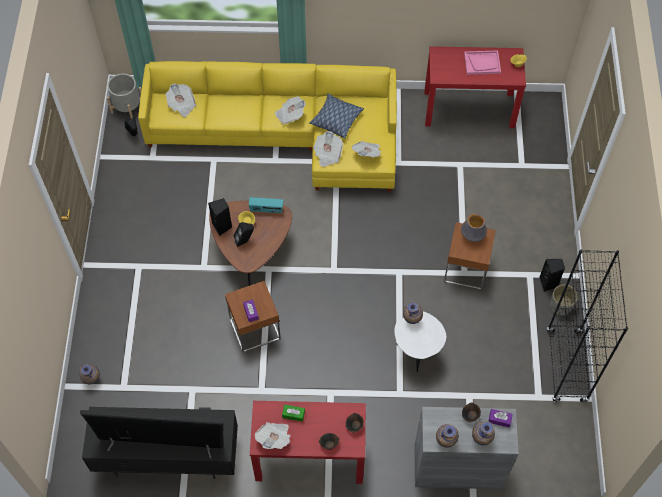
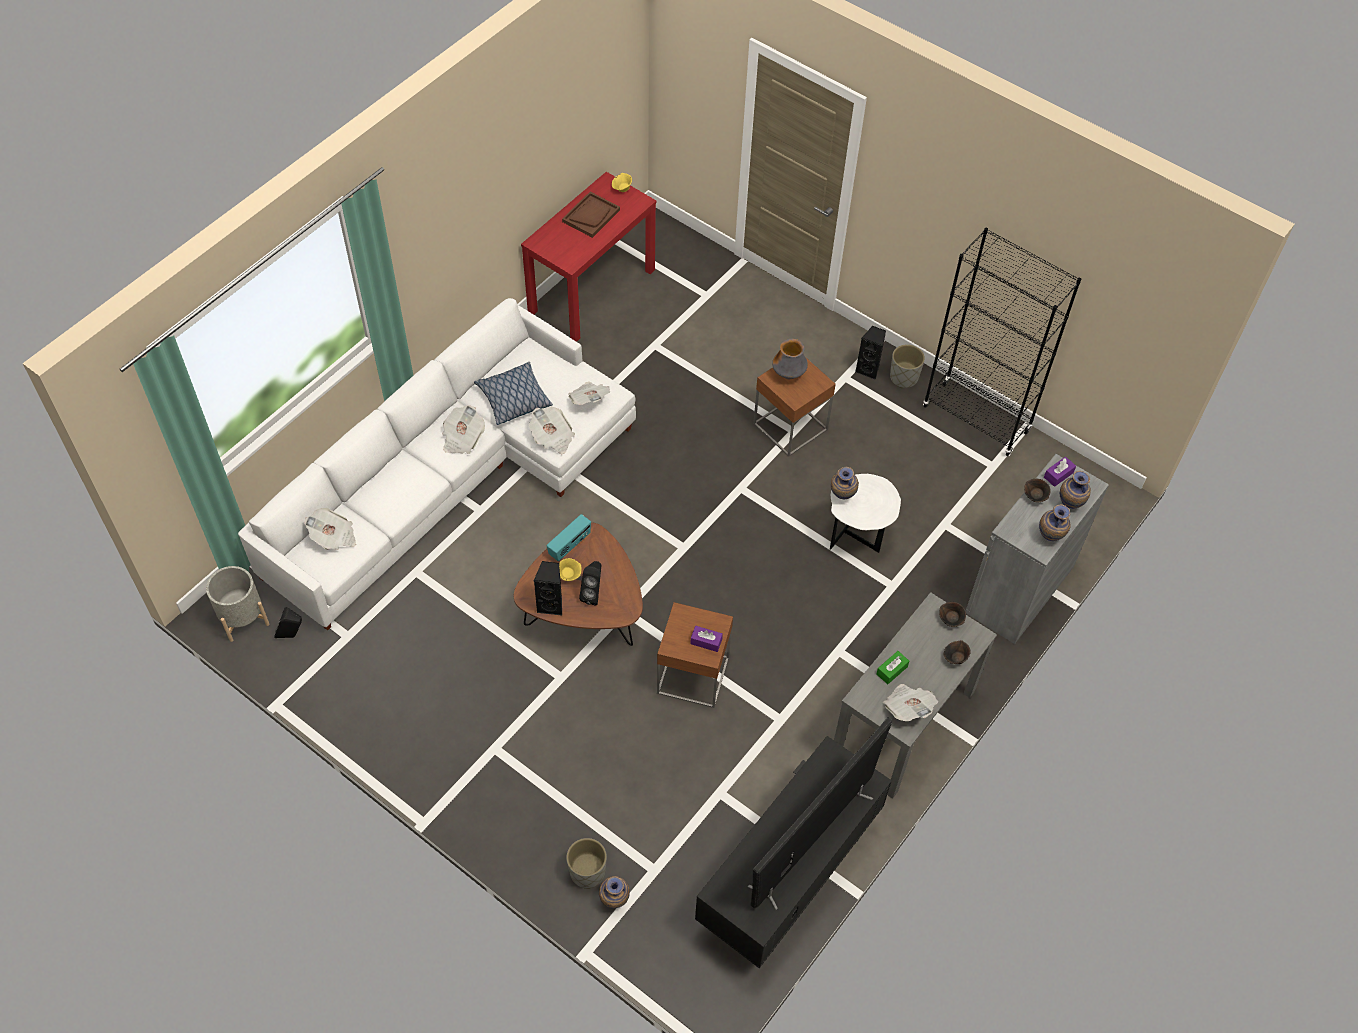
camera: 55 degrees left, 5 degrees down
(100, 356) = (587, 871): none -> grey planter
(285, 133) = (452, 476): yellow sofa -> white sofa
(309, 457) = (903, 723): red console table -> grey console table
(482, 63) = (591, 216): pink tray -> brown tray

